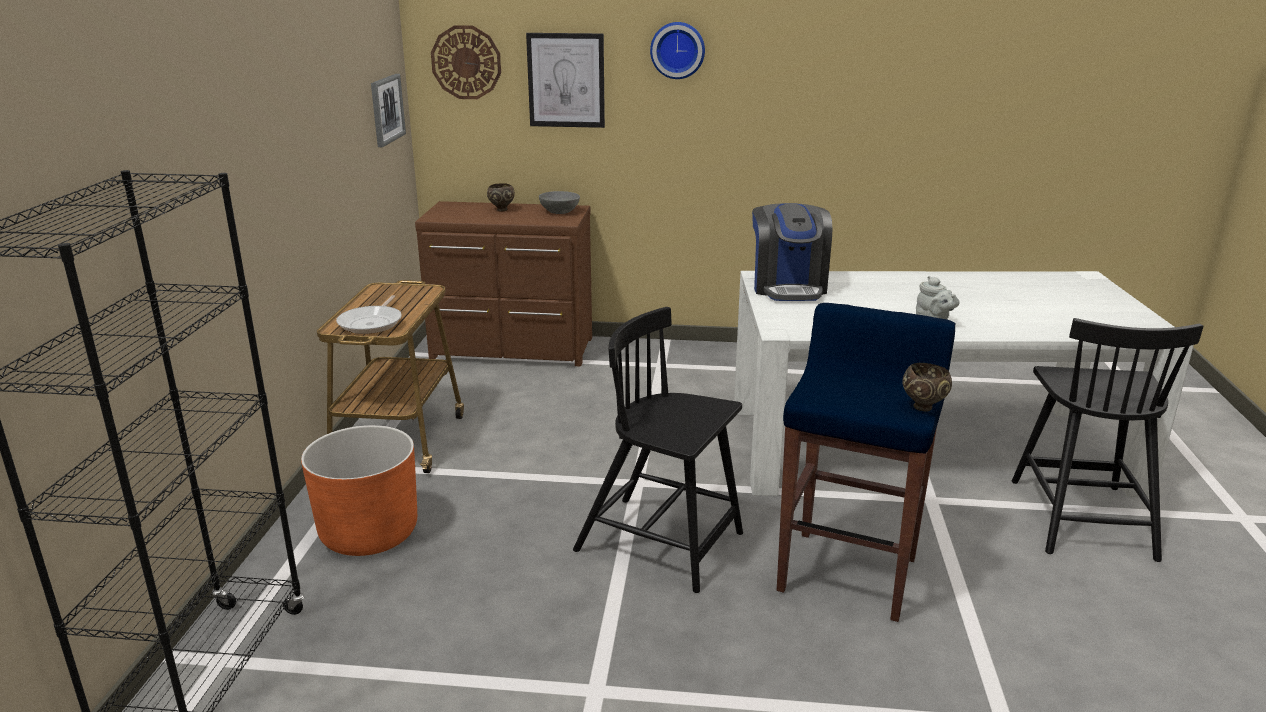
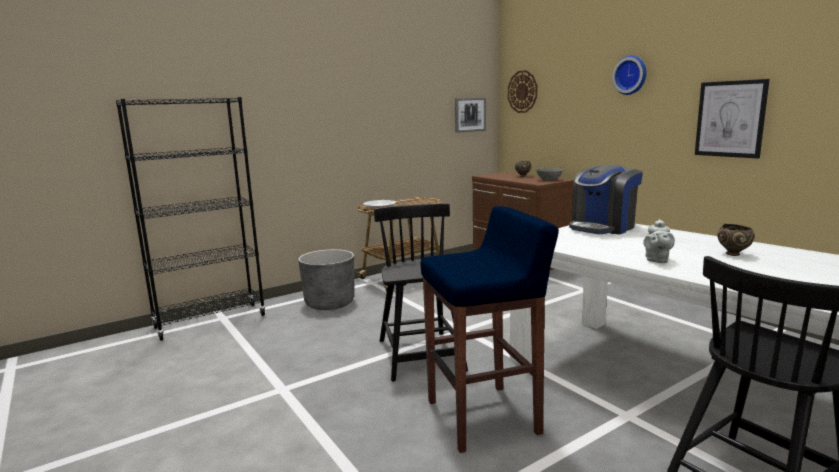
camera: 50 degrees right, 10 degrees down
(369, 533) = (330, 303): orange planter -> grey planter
(566, 80) = (568, 99): picture -> picture (730, 119)
(924, 407) = (484, 278): brown bowl -> brown bowl (734, 254)

